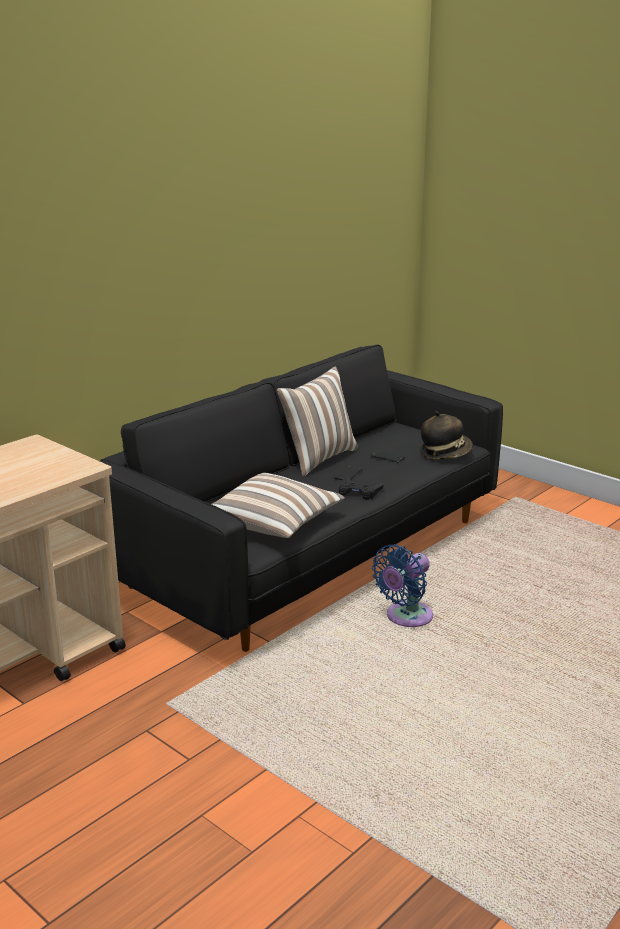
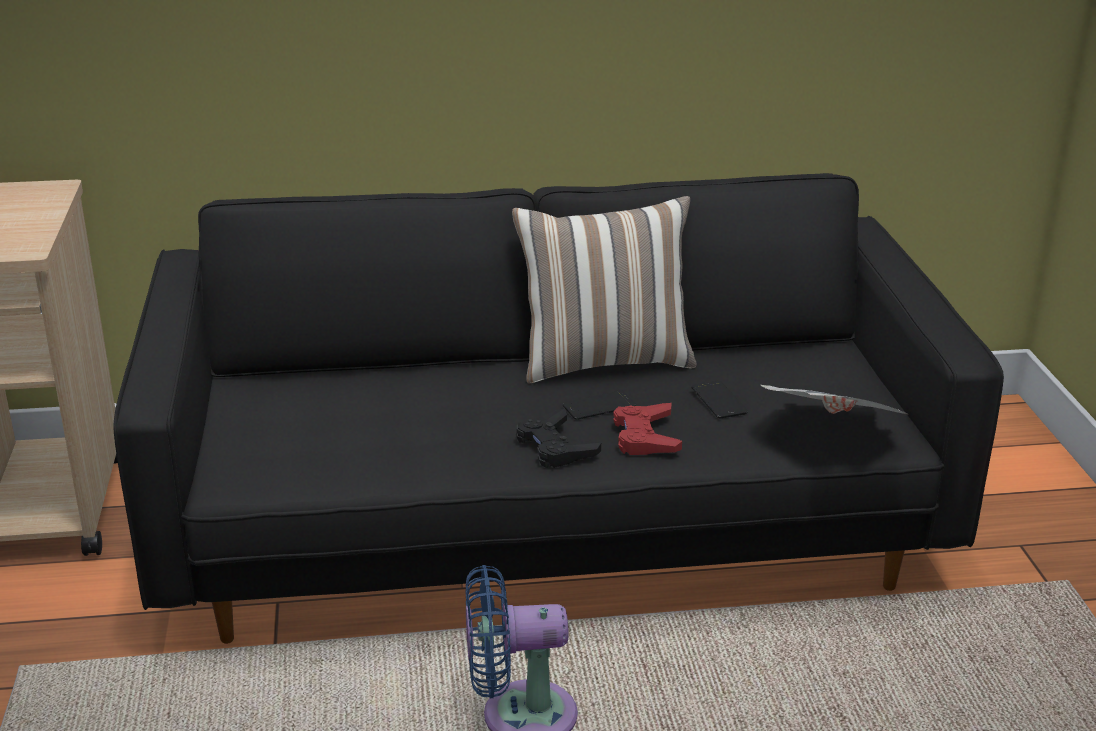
camera: 40 degrees right, 5 degrees up
(274, 524) = (343, 448): pillow -> none
(385, 477) = (645, 437): none -> red game controller
(445, 453) = (832, 434): hat -> newspaper

